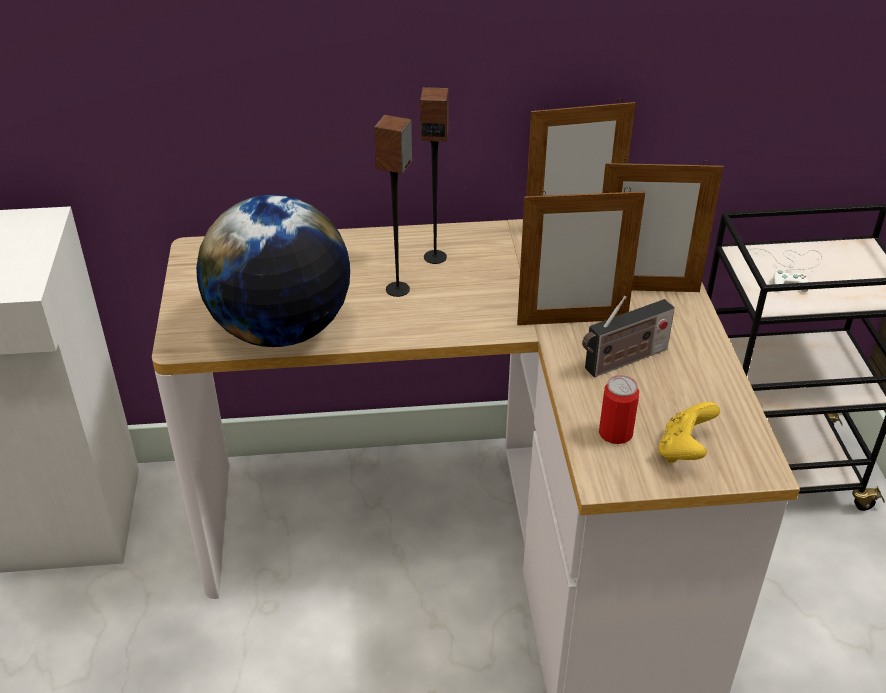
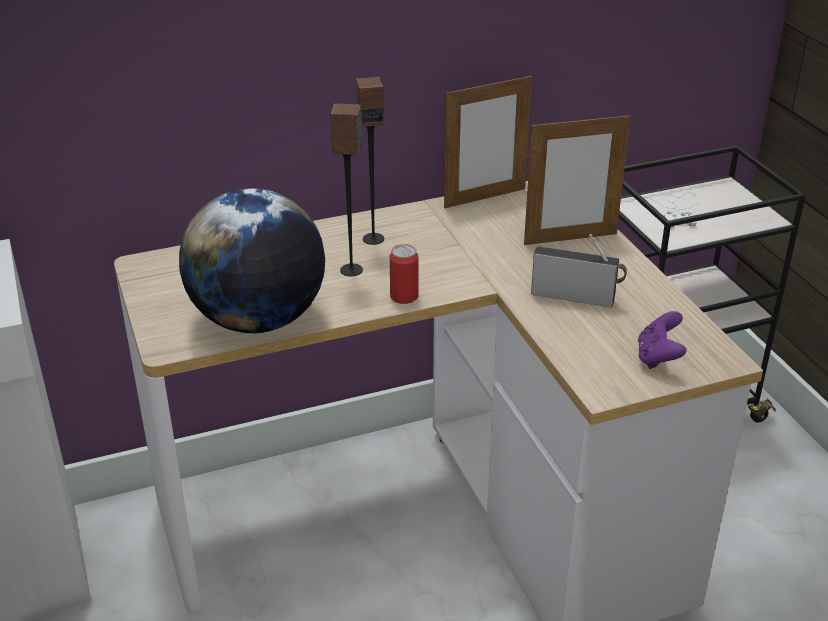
camera: 15 degrees left, 5 degrees down
(572, 321) = (519, 273): picture frame -> none
(615, 433) = (596, 354): can -> can (404, 296)
(623, 361) = (577, 297): radio -> radio turned 120 degrees counterclockwise
(684, 450) = (658, 357): yellow game controller -> purple game controller

